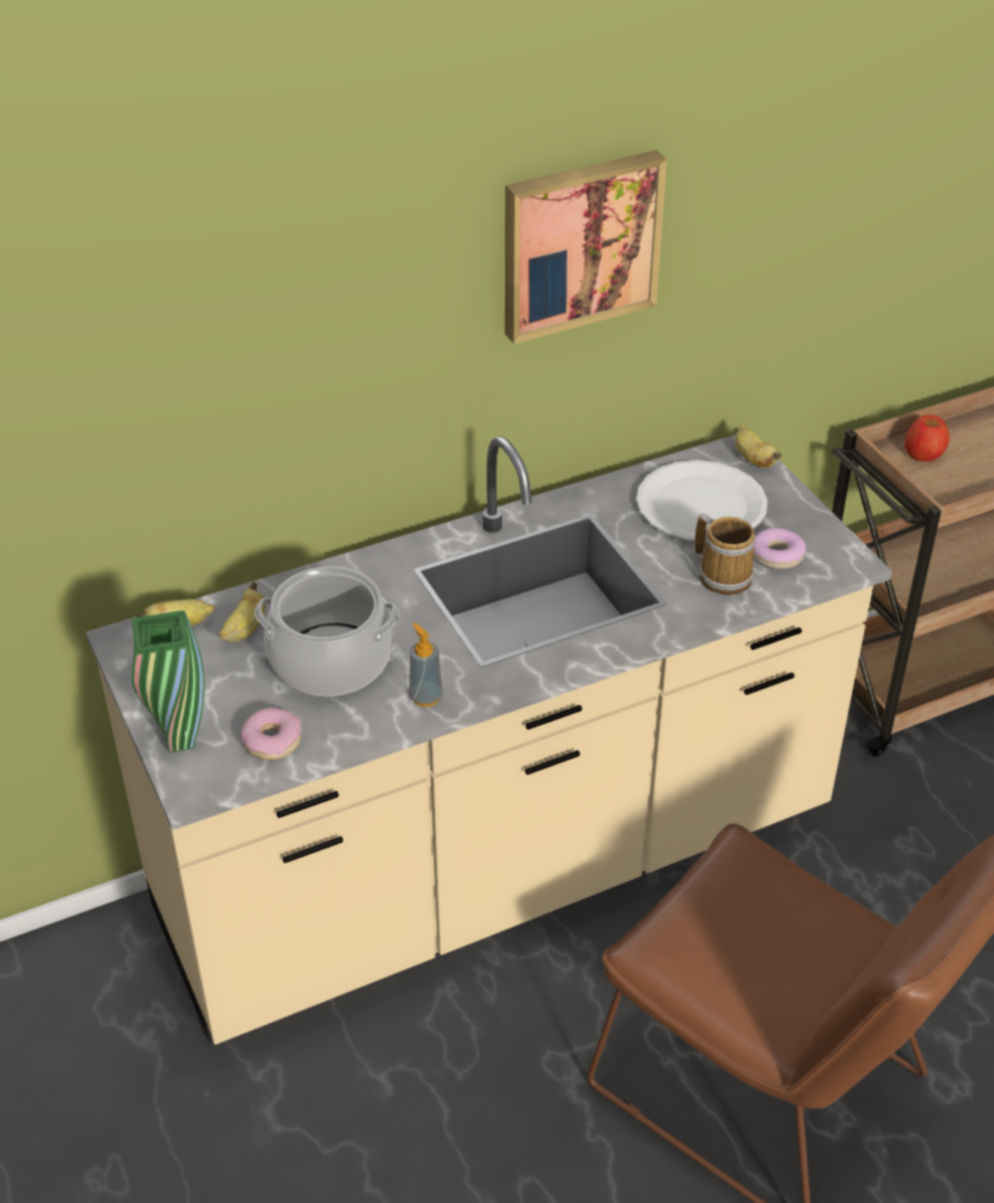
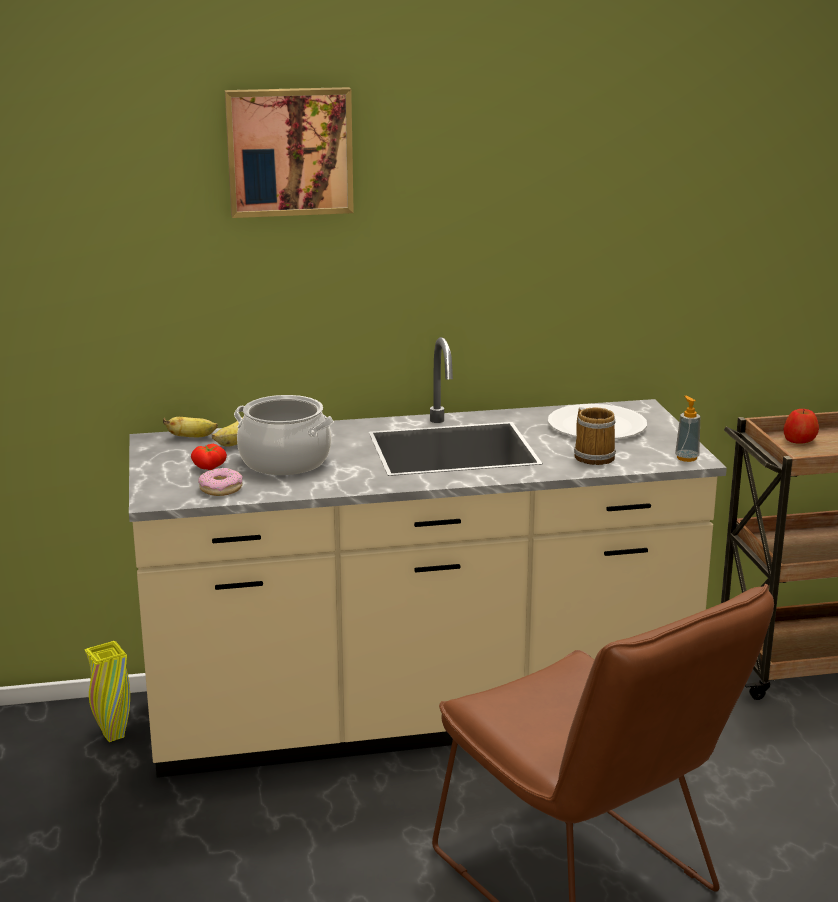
camera: 15 degrees right, 20 degrees down
(124, 982) = (113, 736): none -> yellow vase
(180, 741) = (158, 482): green vase -> none
(234, 694) = (209, 468): none -> tomato
(425, 697) = (340, 483): soap dispenser -> soap dispenser (686, 458)
(579, 243) = (513, 212): picture -> picture (289, 151)
(752, 459) = (649, 410): banana -> none
(777, 555) = (640, 452): donut -> none

